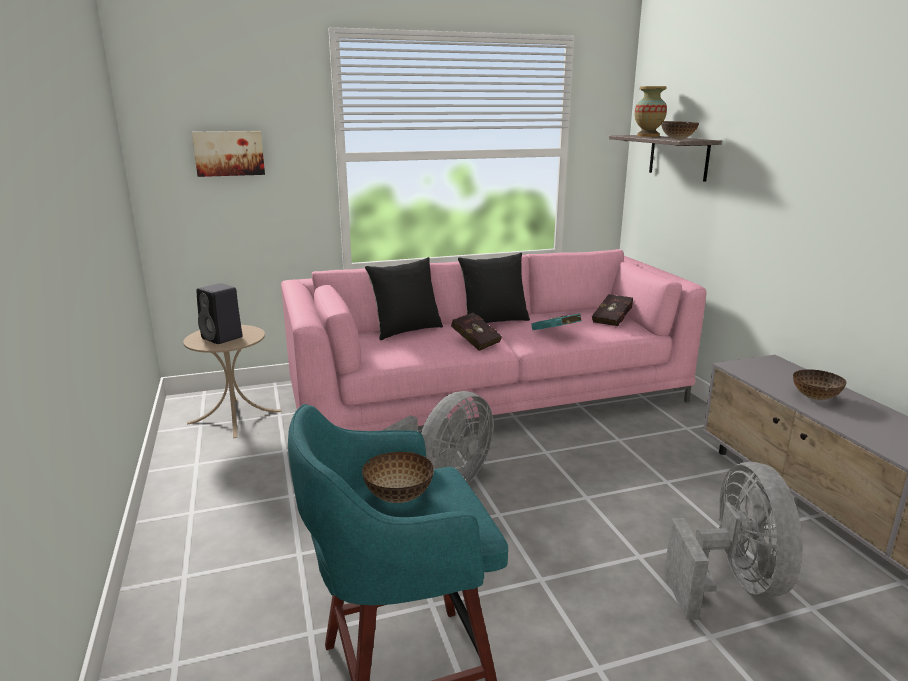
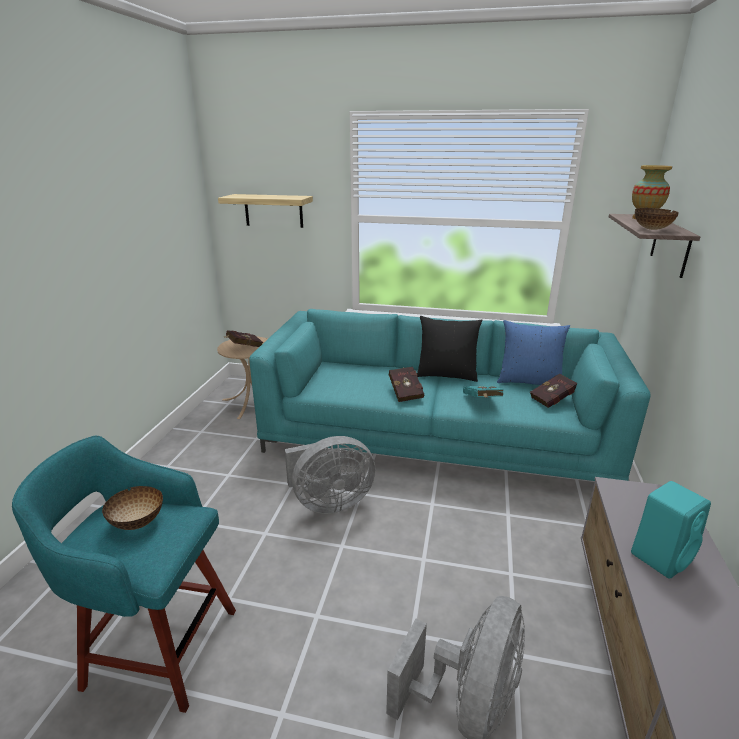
camera: 30 degrees right, 5 degrees up
(223, 338) = (243, 347): black speaker -> red book
(229, 153) = (273, 210): picture -> shelf
(406, 330) = (367, 368): black pillow -> none
(488, 397) = (435, 437): pink sofa -> turquoise sofa
(574, 311) = (528, 381): none -> blue pillow
(814, 397) = (661, 556): bowl -> turquoise speaker

